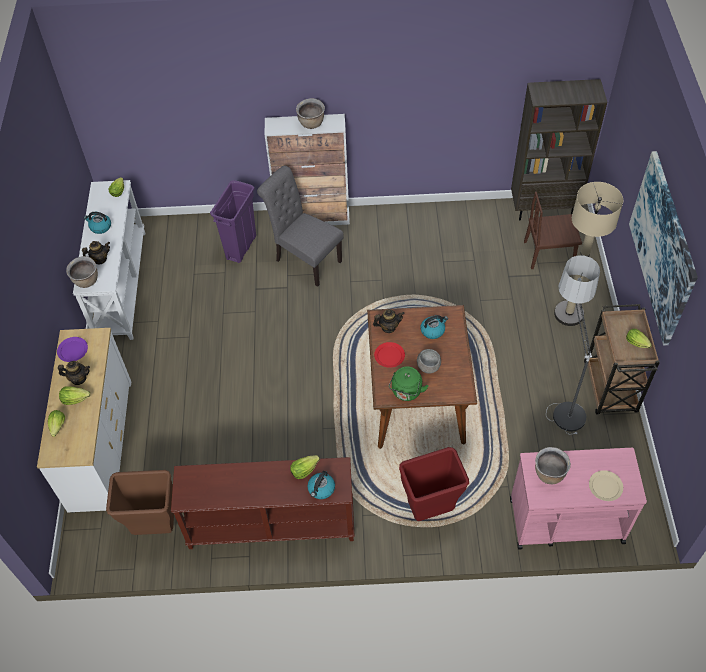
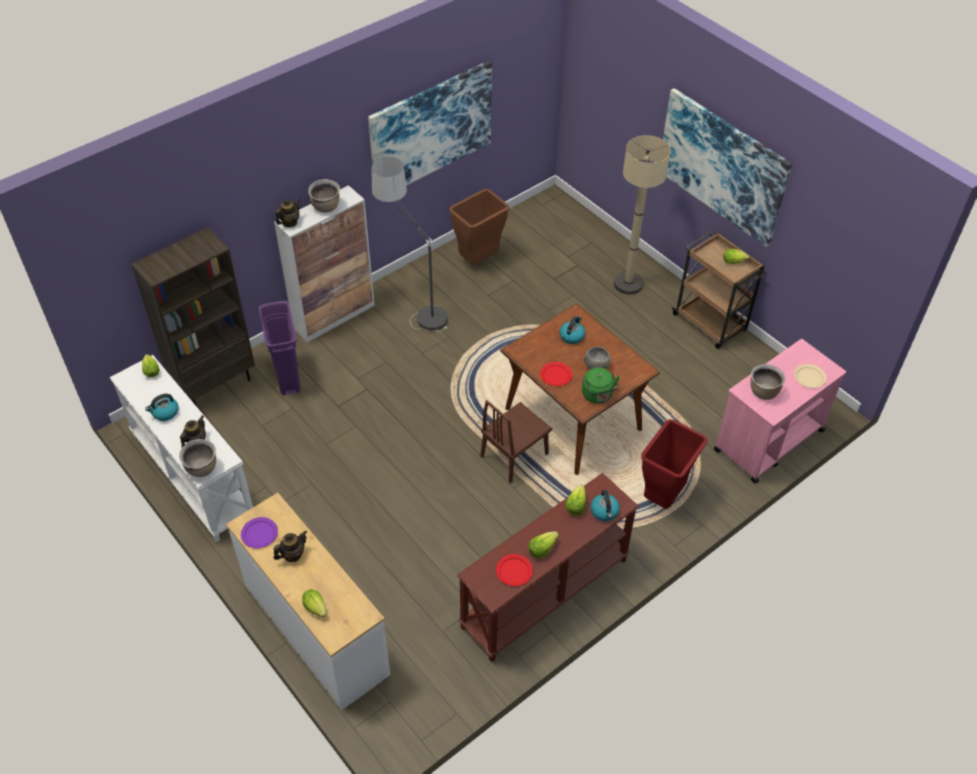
camera: 40 degrees left, 5 degrees down
(75, 399) = (308, 574): lettuce -> lettuce (542, 549)
(155, 528) = (442, 666): brown trash can -> brown trash can (479, 261)
(213, 490) = (514, 571): none -> red plate
(305, 259) = (361, 356): grey chair -> none
(388, 327) = (533, 353): teapot -> teapot (289, 223)
(442, 95) = (431, 129): none -> picture
(543, 209) = (532, 211): brown bookcase -> brown bookcase (215, 385)
(549, 253) = (569, 244): brown chair -> brown chair (514, 455)
(560, 395) = (679, 350): floor lamp -> floor lamp (414, 307)

